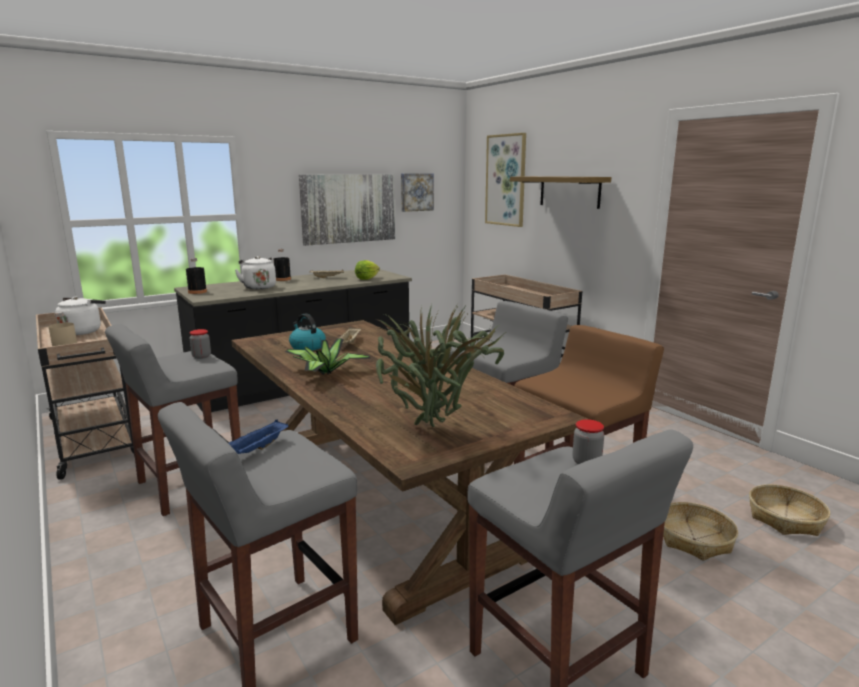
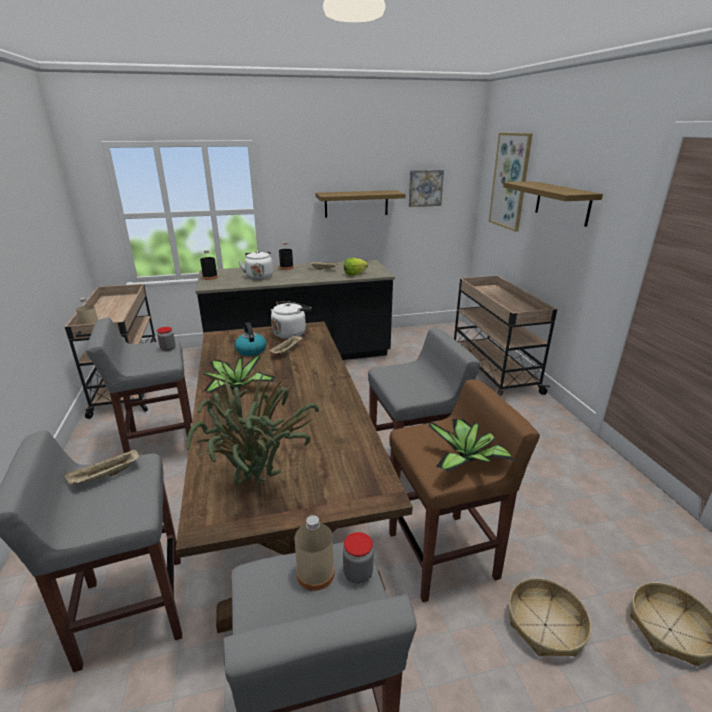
camera: 20 degrees right, 10 degrees up
(83, 331) = (121, 305): white kettle -> white kettle (290, 333)
(255, 450) = (105, 476): blue tray -> beige tray
(348, 208) = (356, 203): picture -> shelf
(550, 469) = (315, 573): none -> beige bottle
(603, 387) = (468, 459): none -> potted plant

